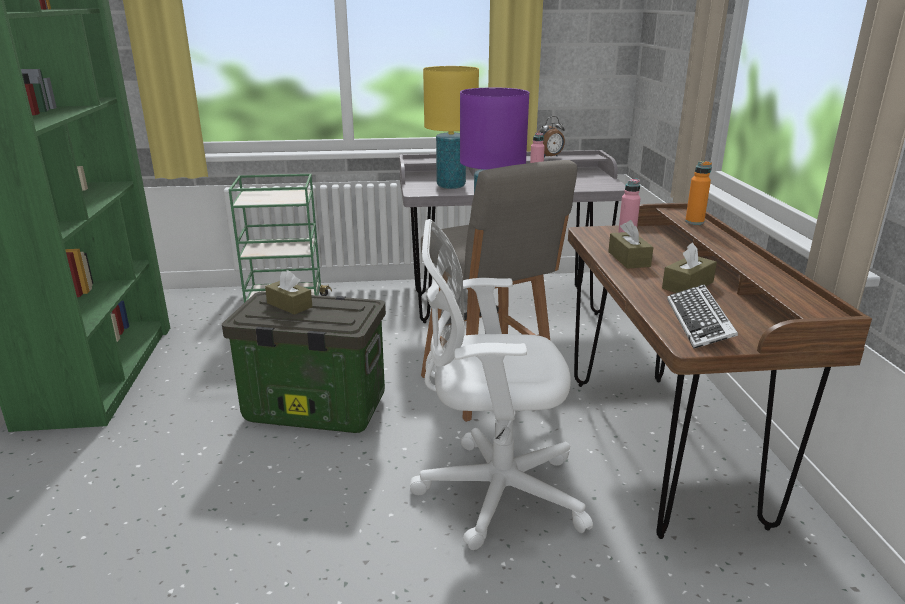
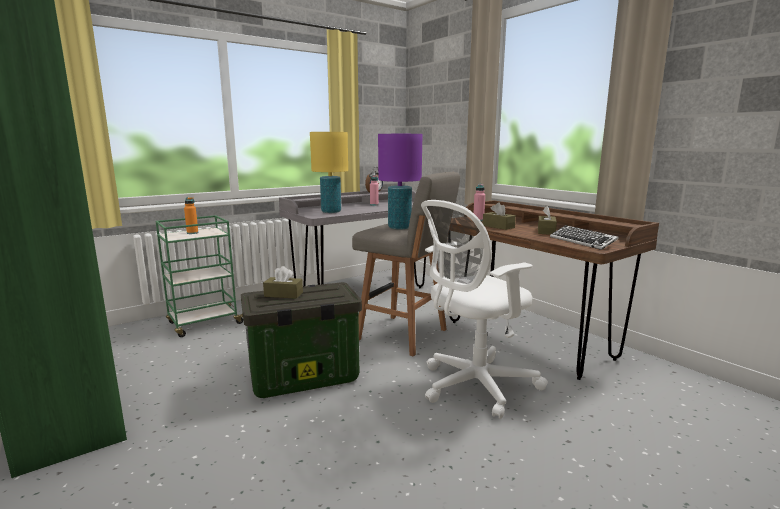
camera: 30 degrees left, 10 degrees down
(694, 222) = (510, 206): orange bottle -> orange bottle (192, 233)

